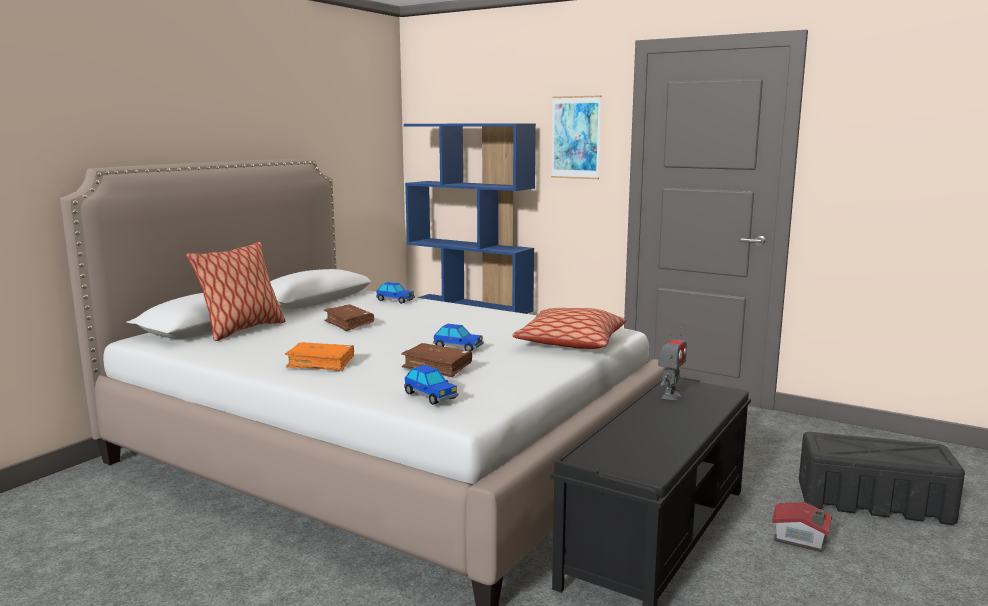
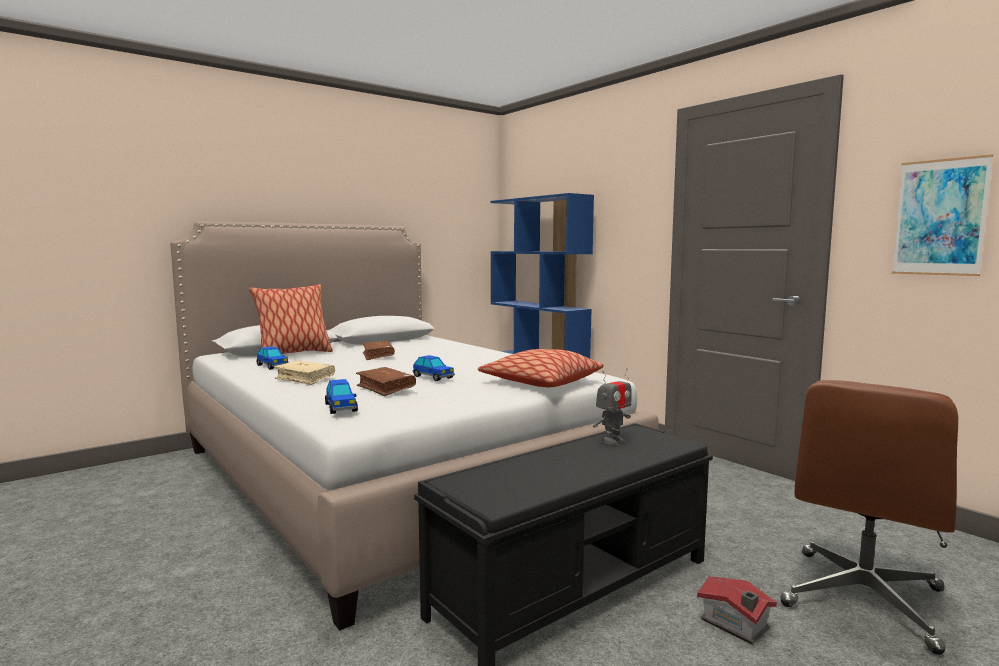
camera: 20 degrees right, 5 degrees down
(321, 364) = (305, 379): orange book -> beige book
(395, 300) = (443, 344): toy car -> toy car (272, 366)
(576, 137) = (627, 205): picture -> picture (940, 217)
(872, 501) = (863, 599): black storage box -> brown office chair

